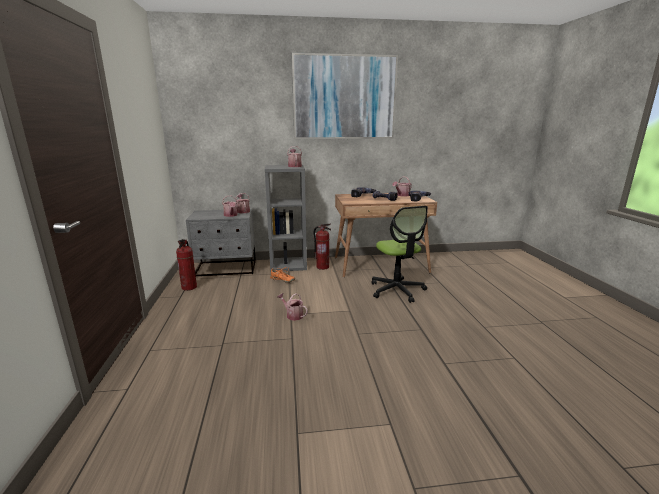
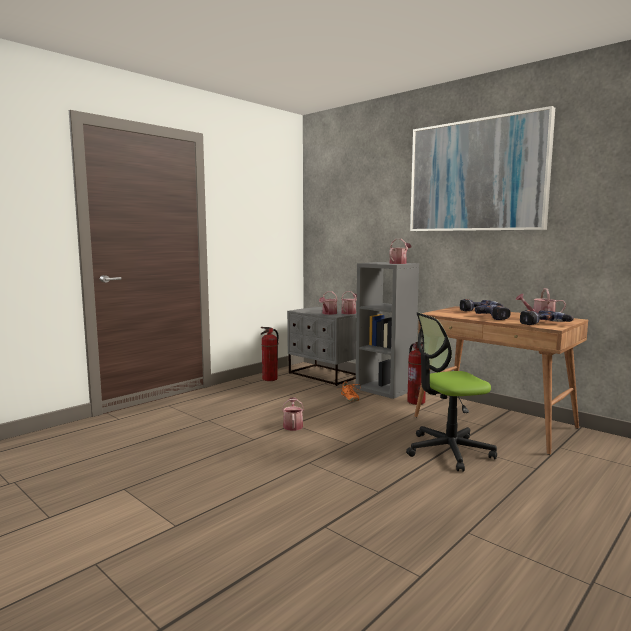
camera: 50 degrees right, 10 degrees down
(397, 290) = (448, 451): office chair -> office chair turned 45 degrees clockwise

